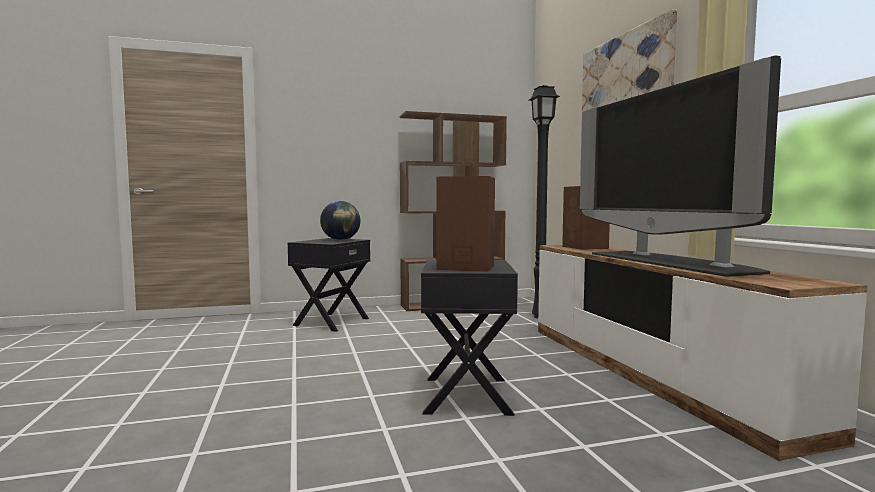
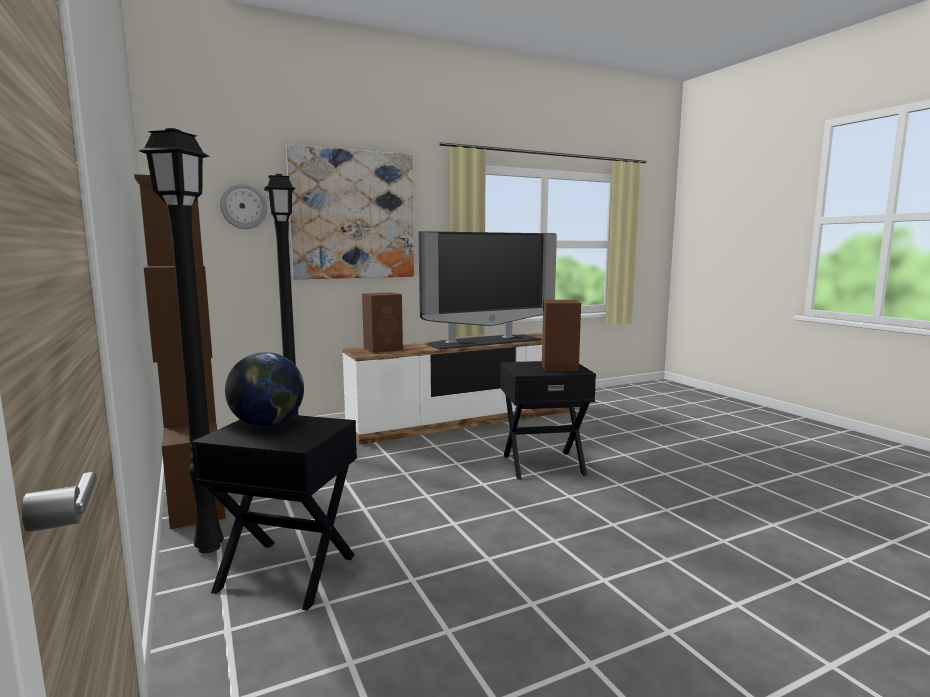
camera: 100 degrees left, 5 degrees up
(374, 311) = (209, 546): none -> black floor lamp
(565, 116) = (243, 206): none -> wall clock

